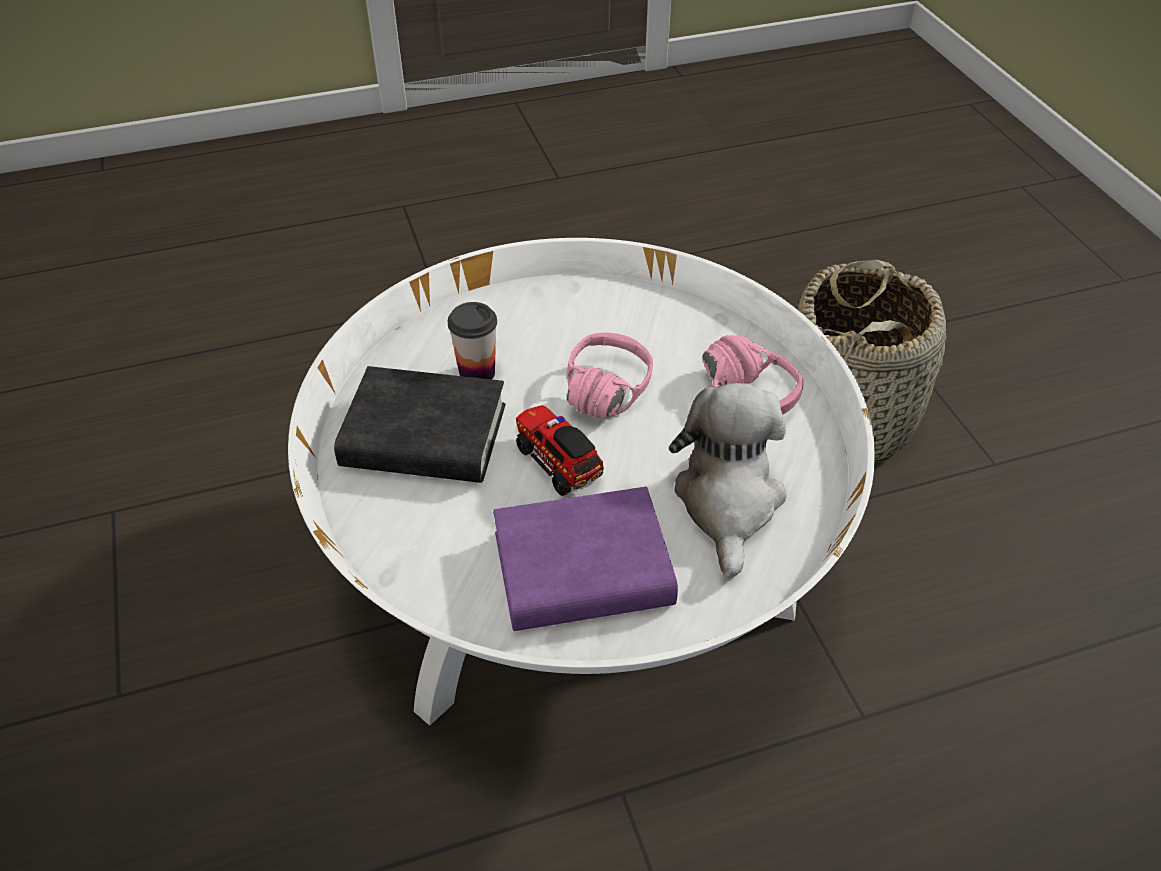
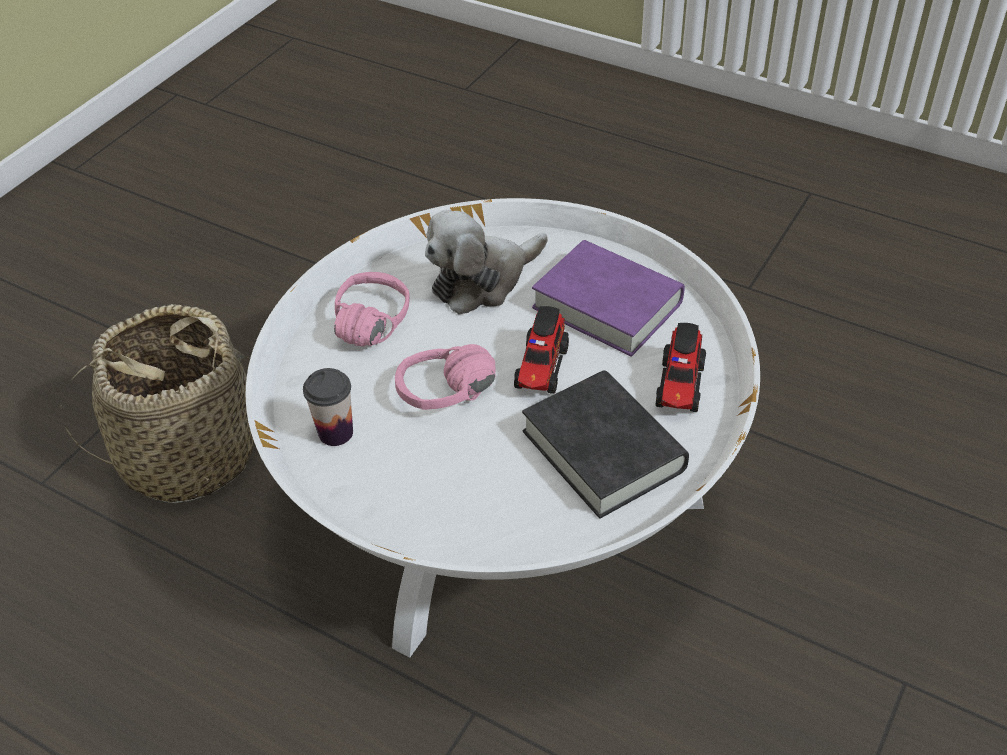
camera: 130 degrees left, 0 degrees up
(418, 537) = (679, 387): none -> toy truck
(477, 373) = (509, 472): cup -> cup (335, 433)

